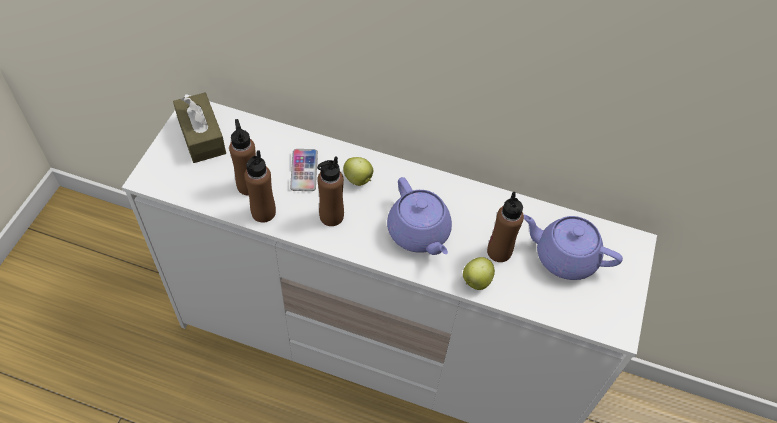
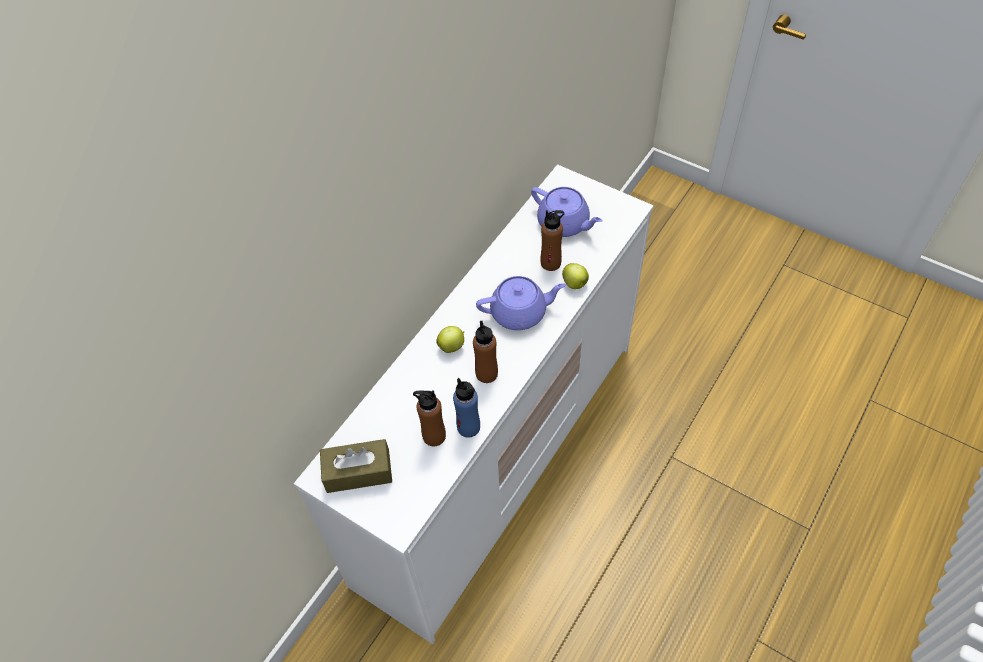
camera: 70 degrees left, 0 degrees up
(263, 212) = (468, 427): brown bottle -> blue bottle
(304, 170) = (429, 387): phone -> none
(564, 256) = (564, 223): purple teapot -> purple teapot turned 90 degrees counterclockwise

